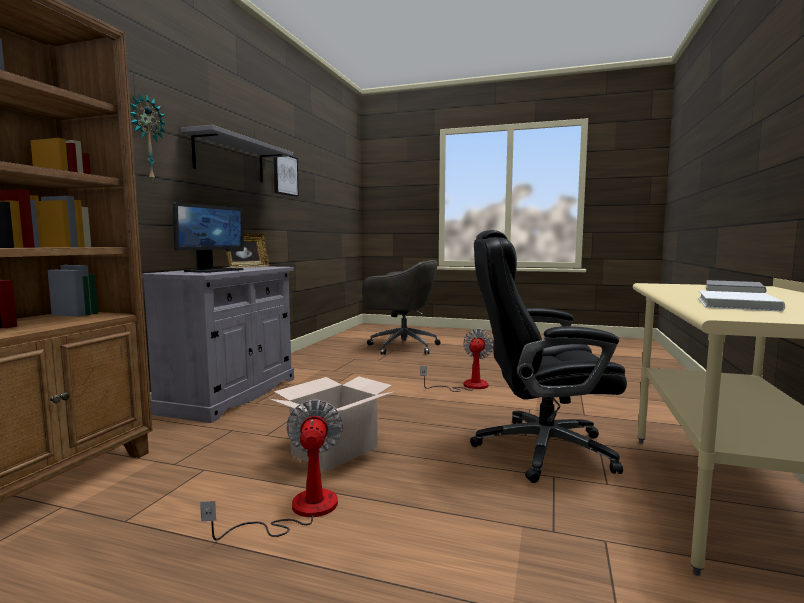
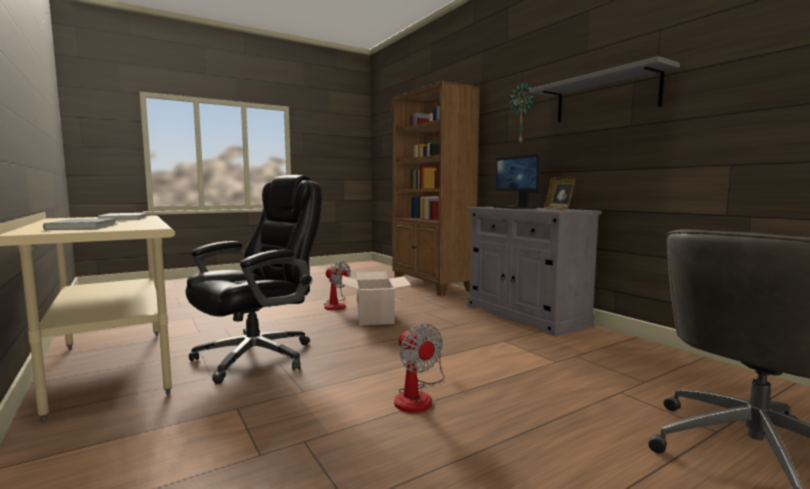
camera: 130 degrees right, 0 degrees up
(284, 175) = (728, 76): picture -> none

